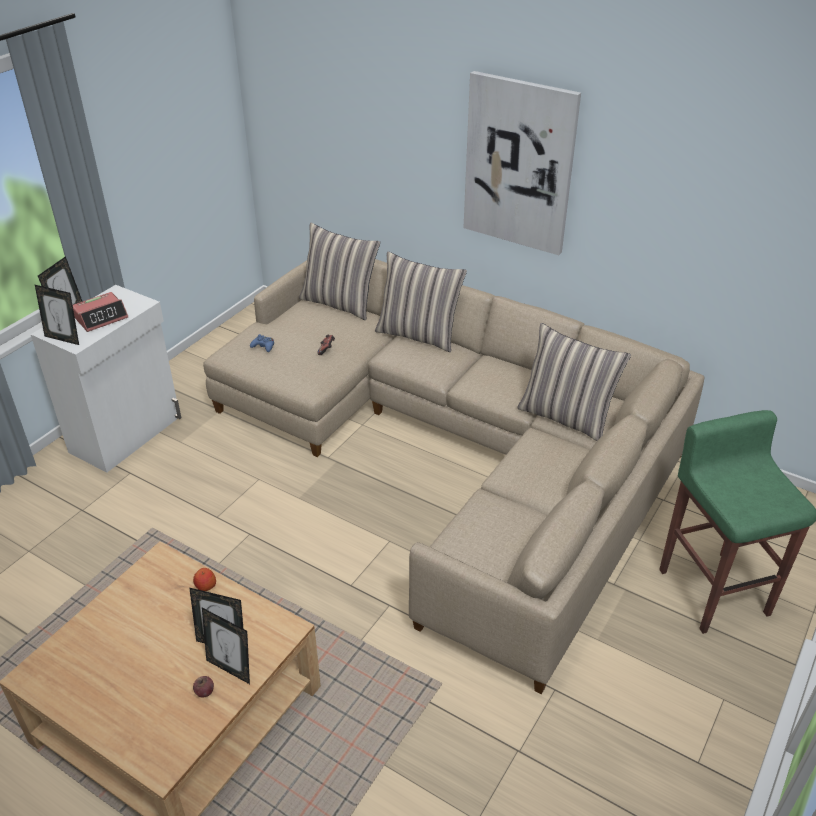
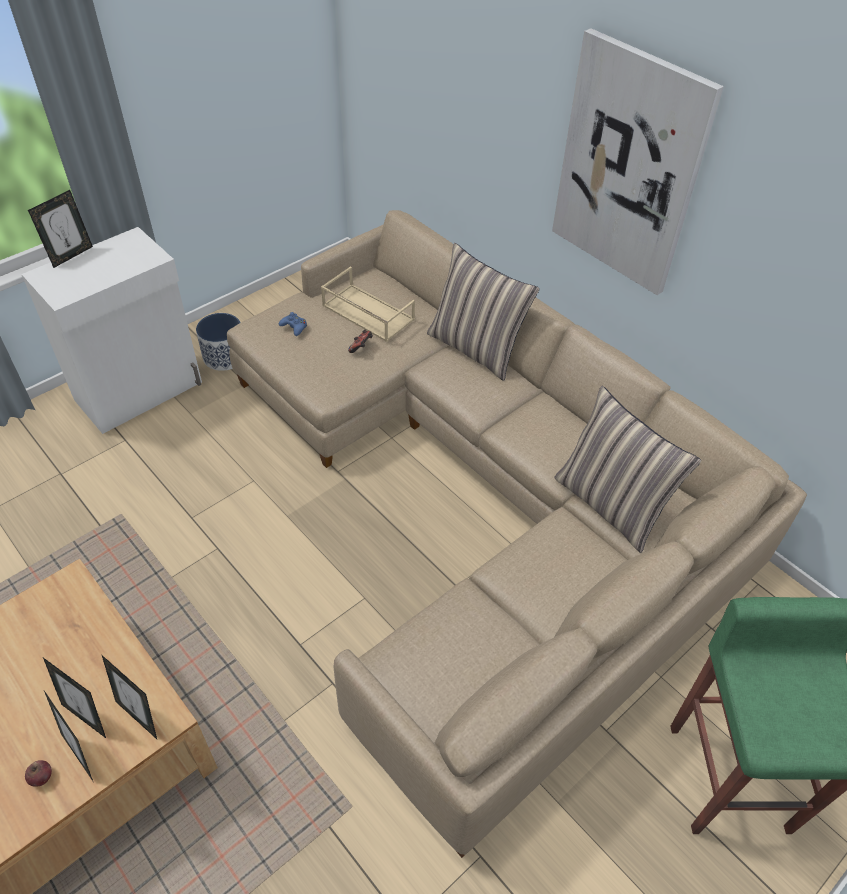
camera: 15 degrees right, 10 degrees up
(64, 338) = (52, 287): picture frame -> picture frame (140, 716)
(101, 317) = (103, 267): alarm clock -> none
(192, 393) = (225, 356): none -> planter
(205, 586) = (102, 632): apple -> none
(320, 325) = (366, 312): none -> beige tray
(340, 303) = (402, 287): pillow -> none

